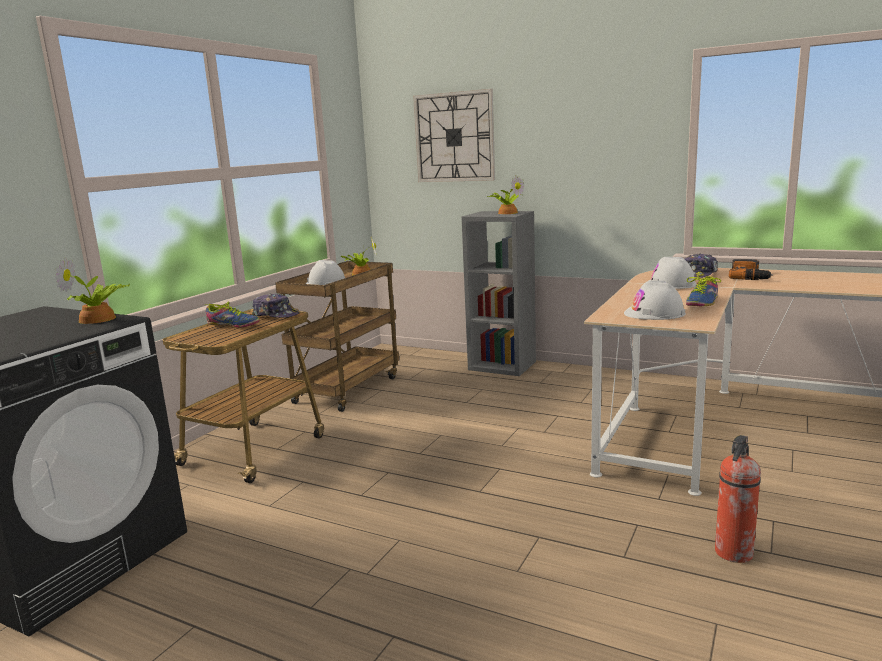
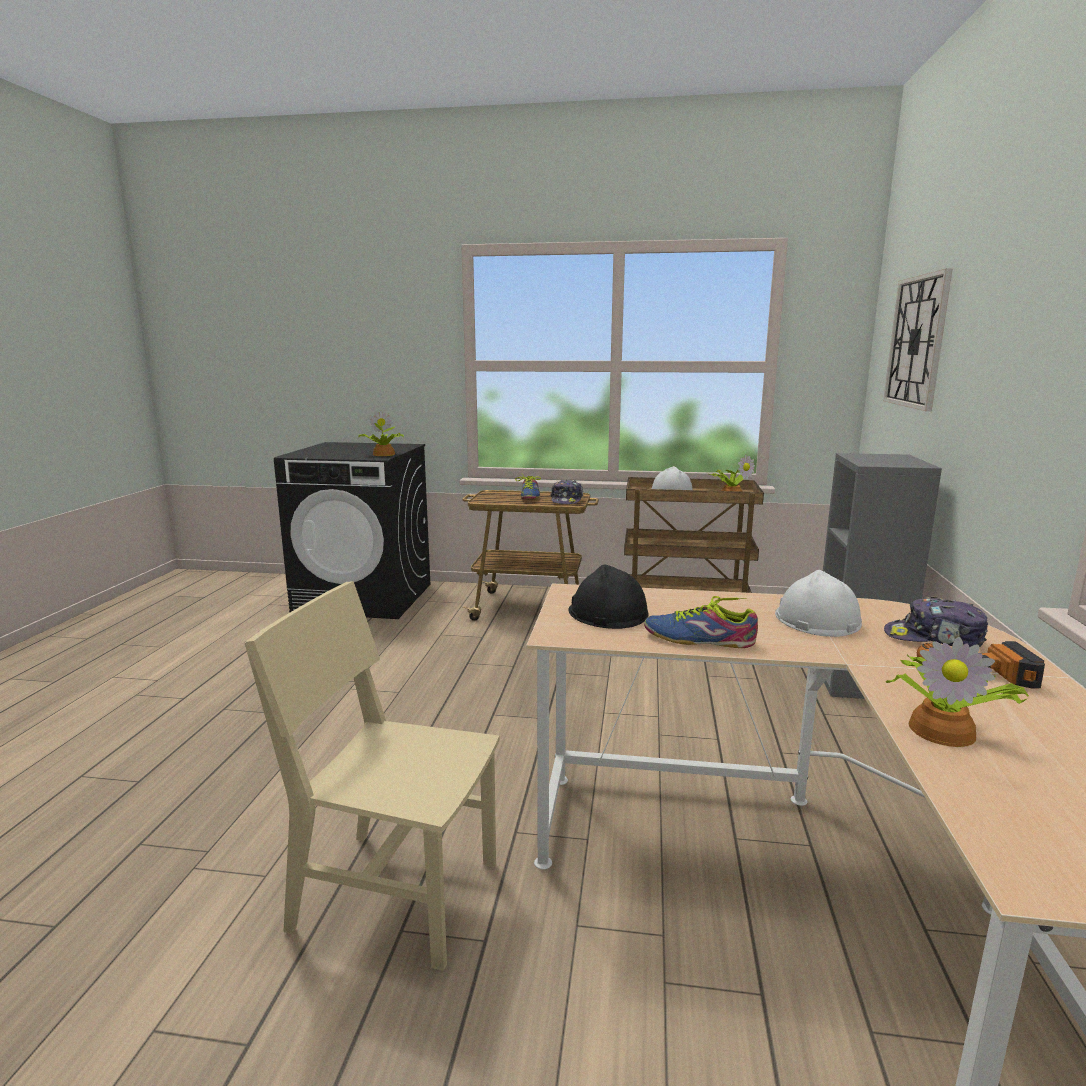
camera: 70 degrees right, 0 degrees up
(507, 213) = (895, 461): potted plant -> potted plant (944, 729)
(654, 313) = (607, 613): white hard hat -> black hard hat
(733, 553) = (396, 894): fire extinguisher -> beige chair

